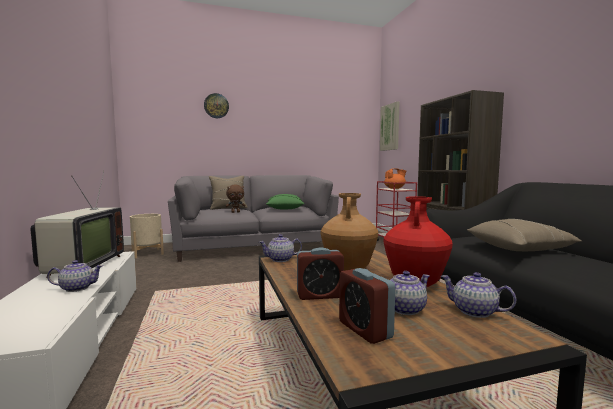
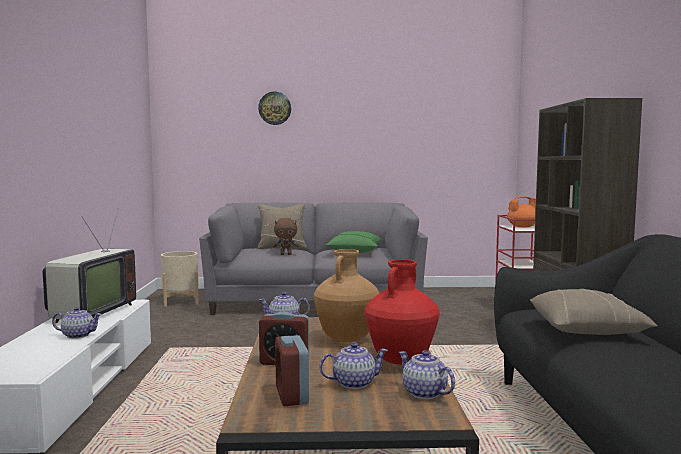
camera: 15 degrees right, 0 degrees up
(390, 127) = (529, 131): picture -> none

